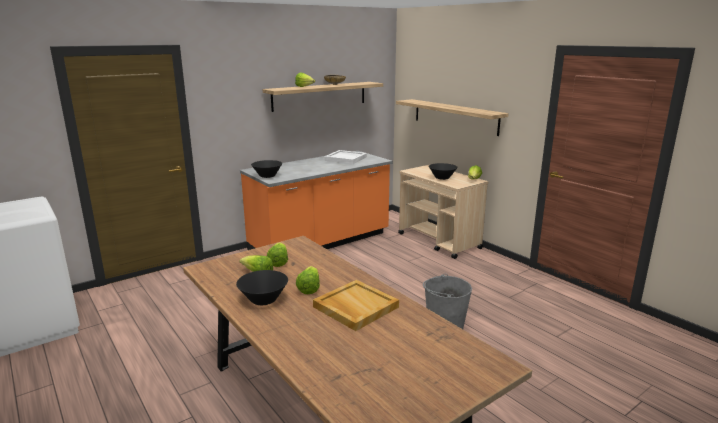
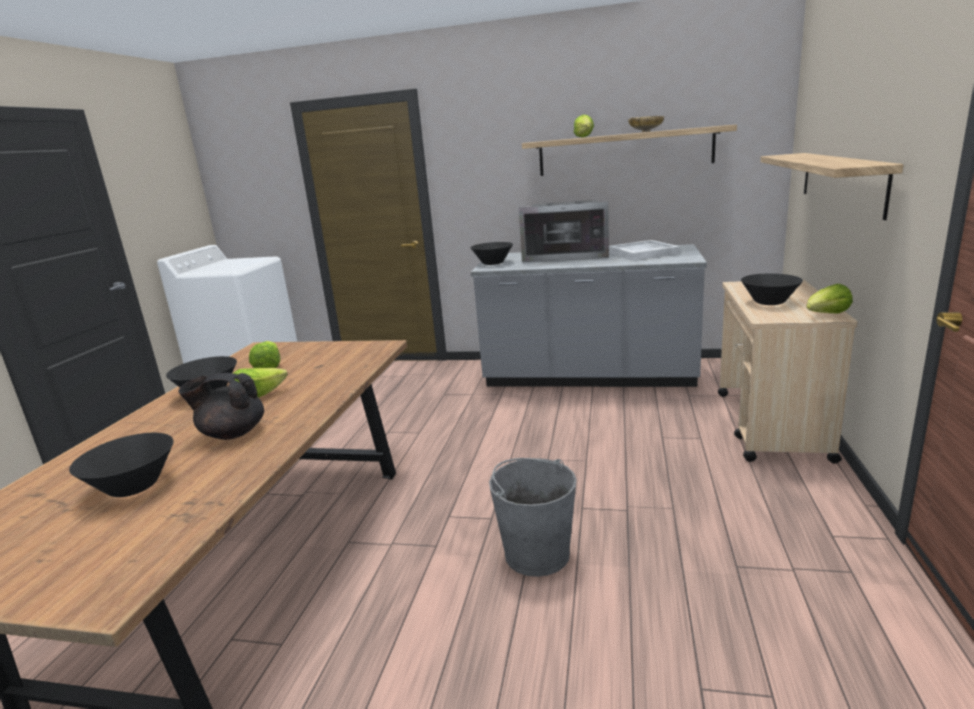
camera: 50 degrees right, 0 degrees up
(278, 262) = (313, 361): lettuce -> none
(303, 165) = (566, 255): none -> microwave
(321, 242) = (589, 376): orange counter -> grey counter
(355, 307) = (232, 433): beige tray -> black teapot
(381, 345) = (134, 486): none -> black bowl

